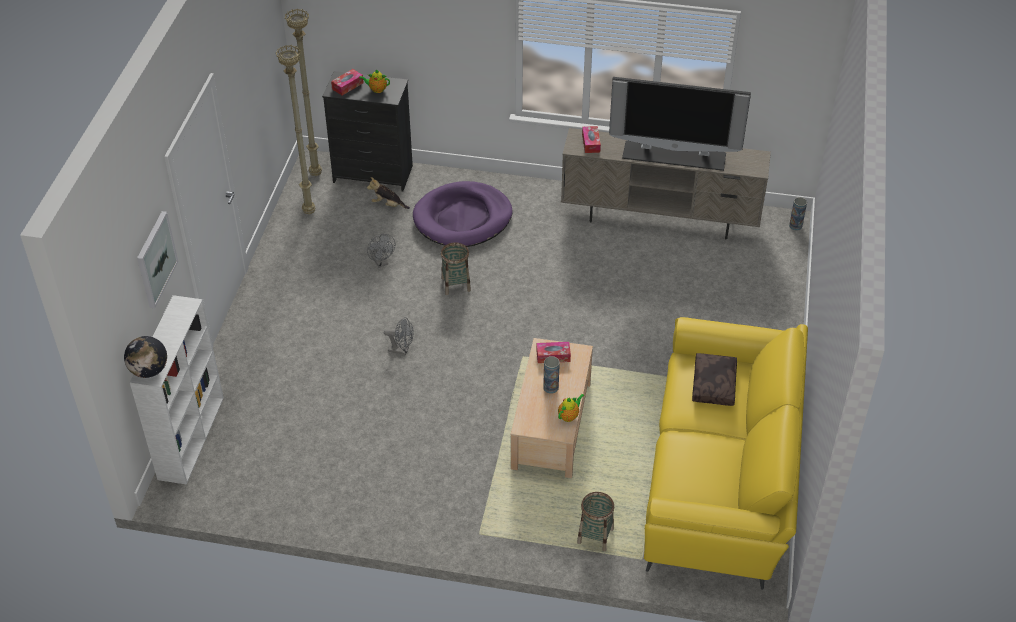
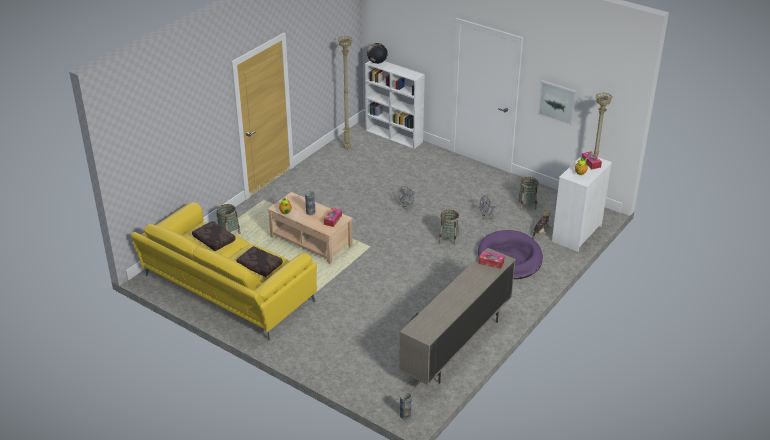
camera: 115 degrees right, 10 degrees down
(155, 259) = (424, 46): picture -> picture (557, 102)
(309, 212) = (550, 202): beige floor lamp -> beige floor lamp (347, 148)
(329, 231) = (527, 205): none -> basket
(372, 174) = (576, 233): black dresser -> white dresser
(674, 154) = (455, 296): television -> none
(698, 463) = (213, 240): none -> brown pillow

